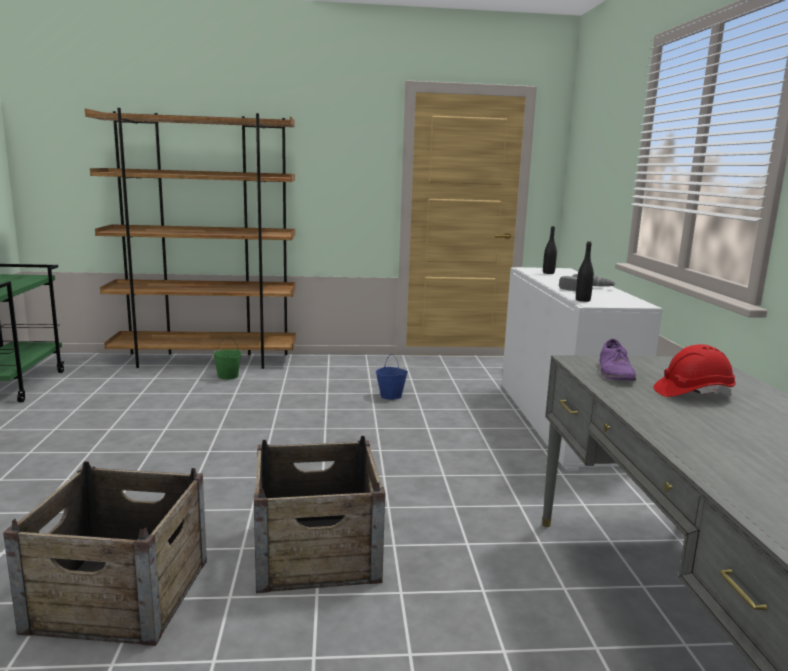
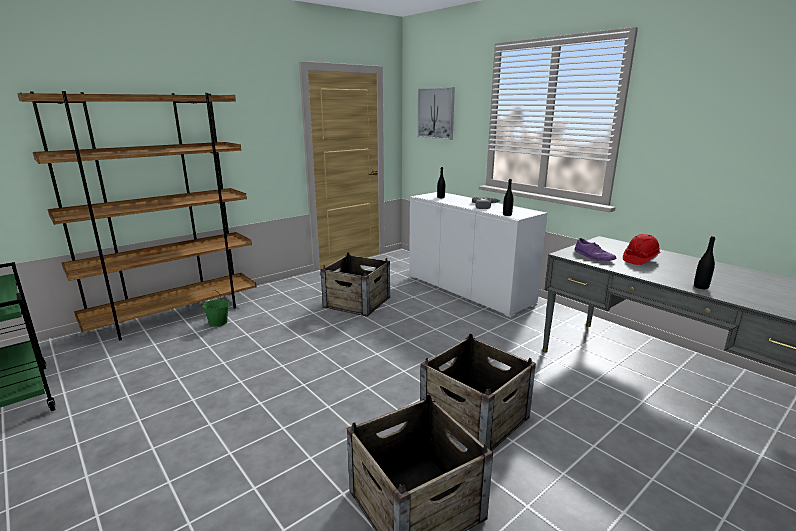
camera: 35 degrees left, 5 degrees up
(391, 396) = (357, 302): blue bucket -> crate
(594, 152) = (436, 113): none -> picture
(696, 446) = (701, 287): none -> black bottle

